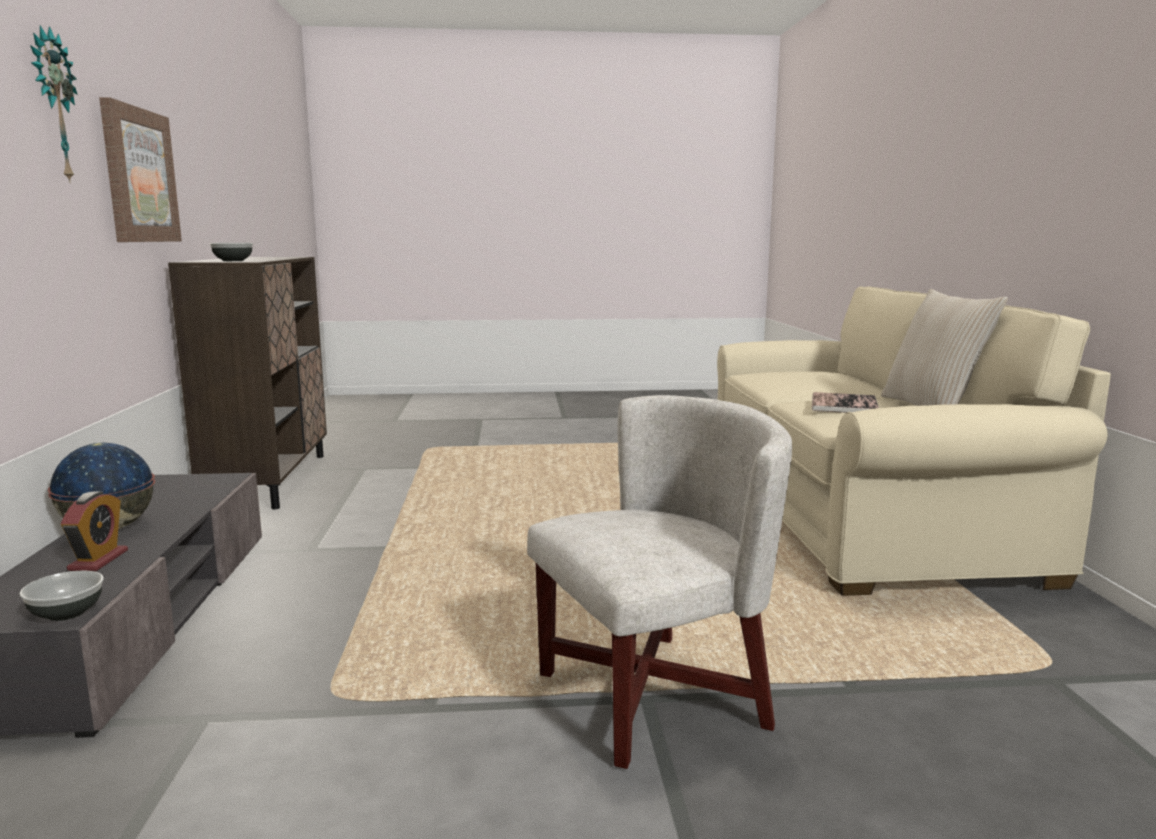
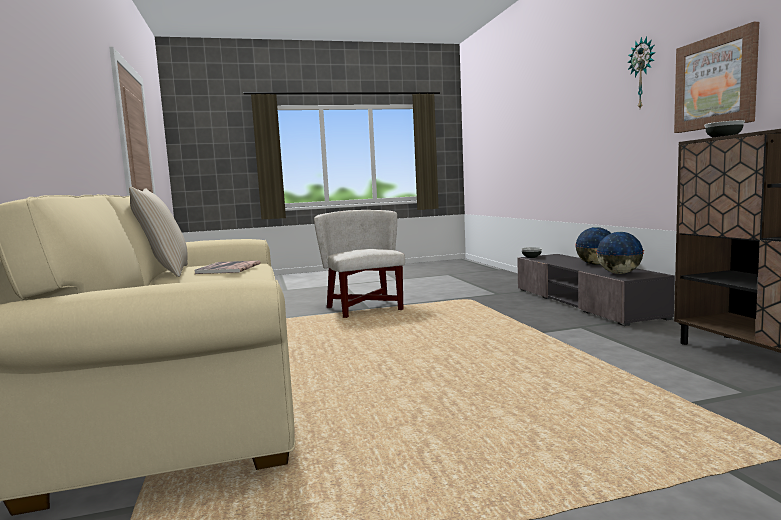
camera: 170 degrees right, 5 degrees down
(98, 560) = (564, 261): alarm clock -> none
(195, 490) = (619, 273): none -> globe
(652, 696) = (365, 308): white armchair -> white armchair turned 105 degrees clockwise

